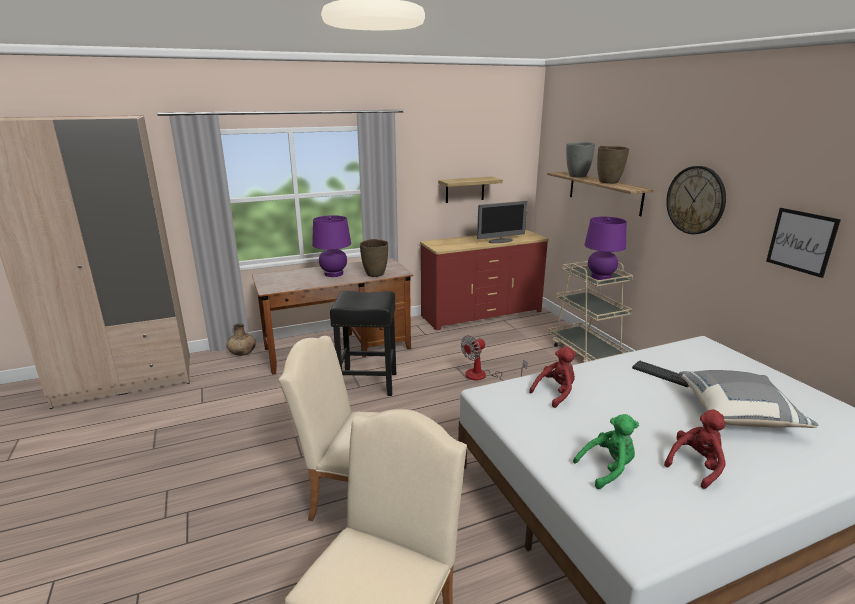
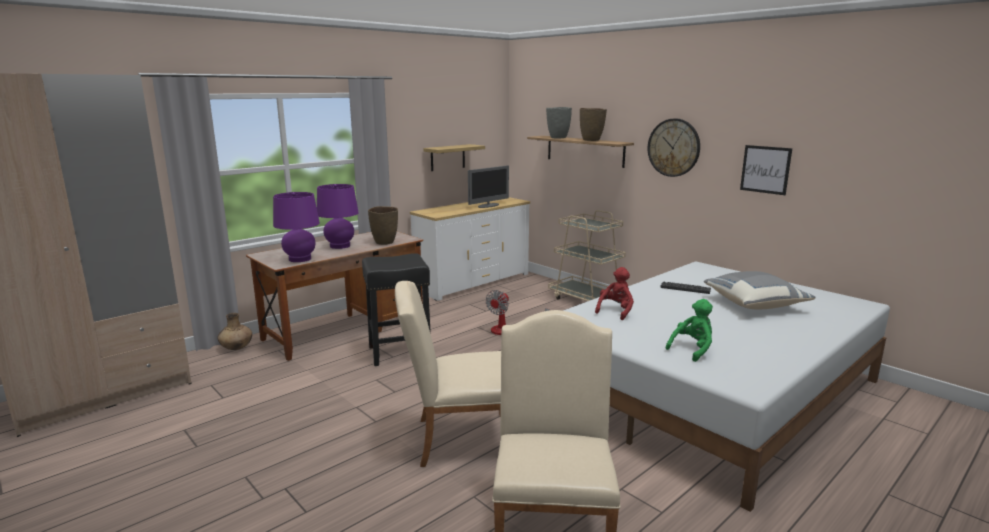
camera: 20 degrees left, 5 degrees down
(481, 314) = (473, 282): red dresser -> white dresser
(600, 277) = (596, 225): purple table lamp -> purple table lamp (300, 259)
(696, 466) = (750, 337): red plush toy -> none

